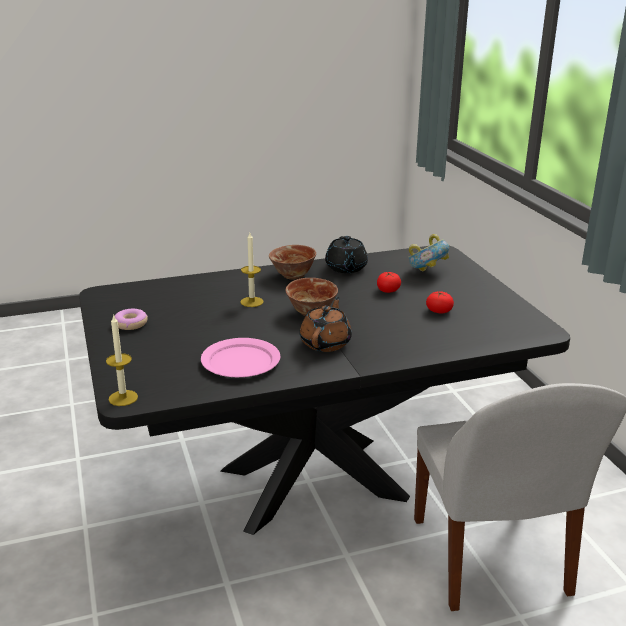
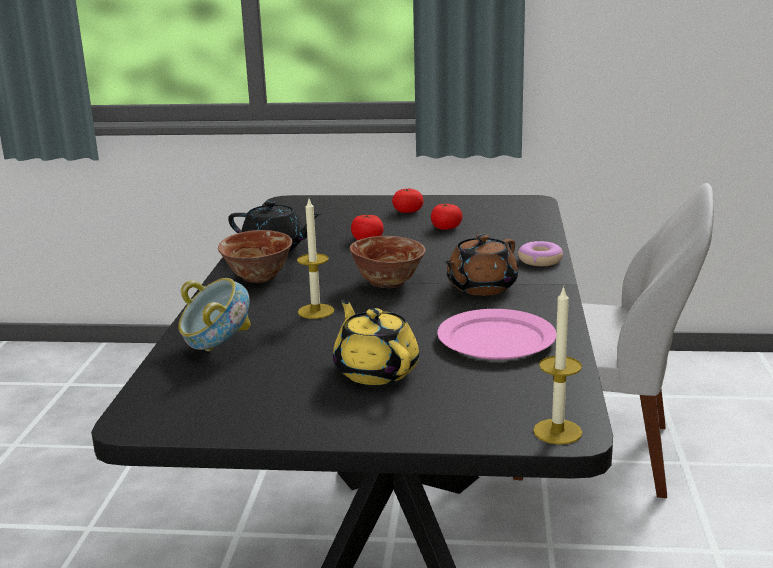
camera: 65 degrees left, 5 degrees down
(131, 324) = (300, 404): donut -> donut (540, 260)
(179, 334) = (376, 370): none -> yellow teapot
(326, 342) = (480, 287): brown teapot -> brown teapot turned 90 degrees counterclockwise
(427, 272) = (338, 216): bowl -> bowl (216, 348)
(462, 291) = (407, 211): none -> tomato

